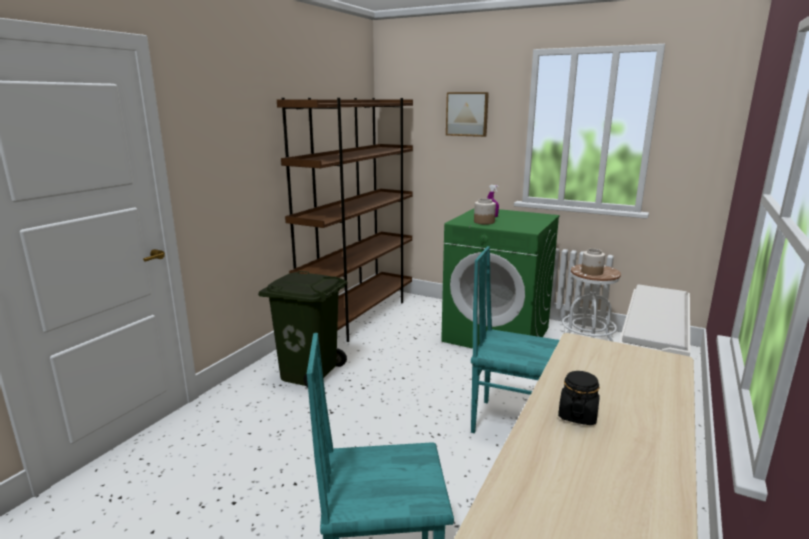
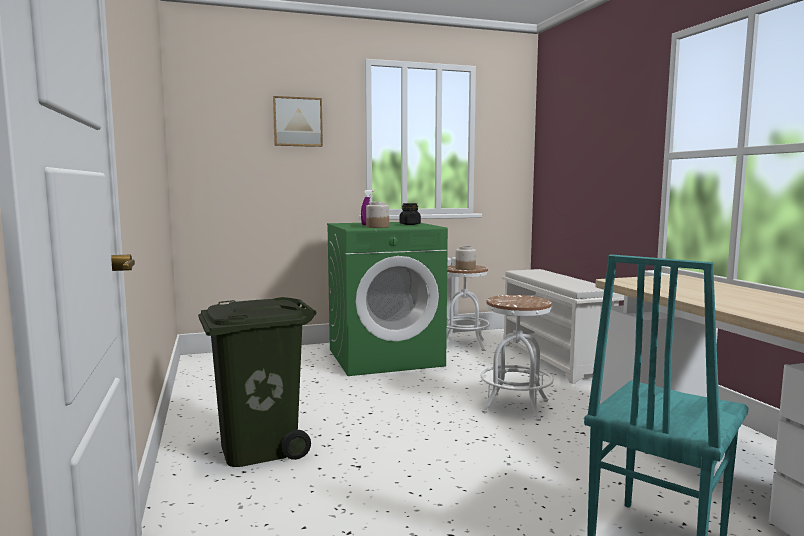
camera: 45 degrees left, 10 degrees down
(359, 316) = (212, 383): brown bookcase -> none
(510, 422) = (515, 407): turquoise chair -> white stool
(577, 415) = (733, 302): black jar -> black jar (409, 224)

